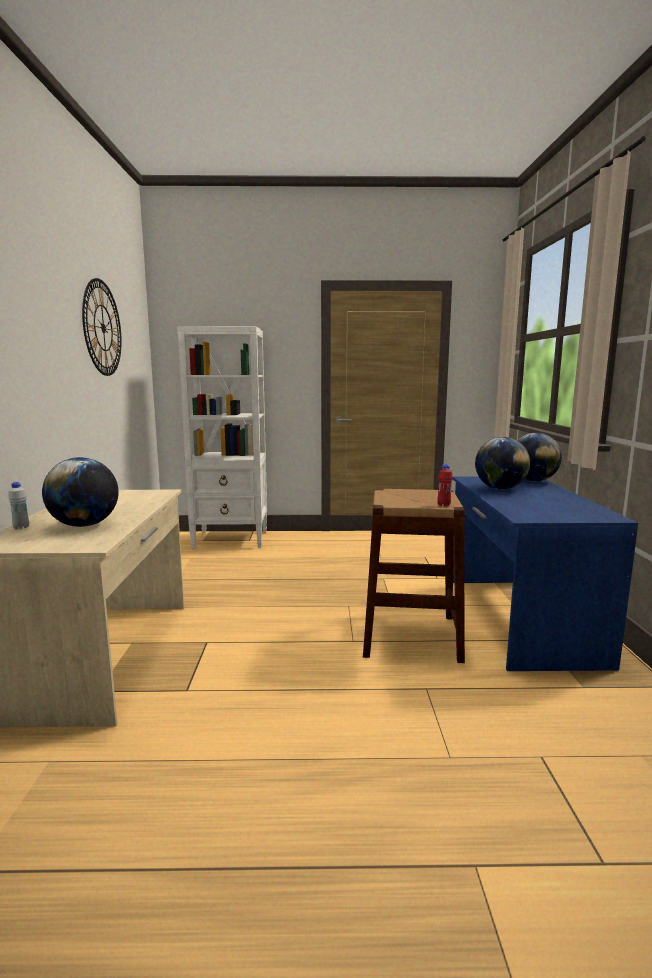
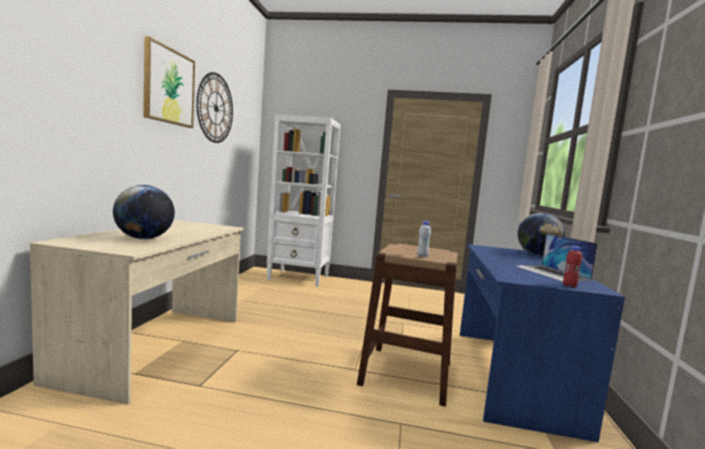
camera: 10 degrees right, 5 degrees down
(21, 527) = (99, 234): white bottle -> white bottle (422, 256)
(53, 311) = (169, 86): none -> picture
(443, 505) = (439, 259): red bottle -> red bottle (569, 286)
(500, 488) = (503, 256): globe -> none
(559, 504) = (552, 273): none -> laptop

